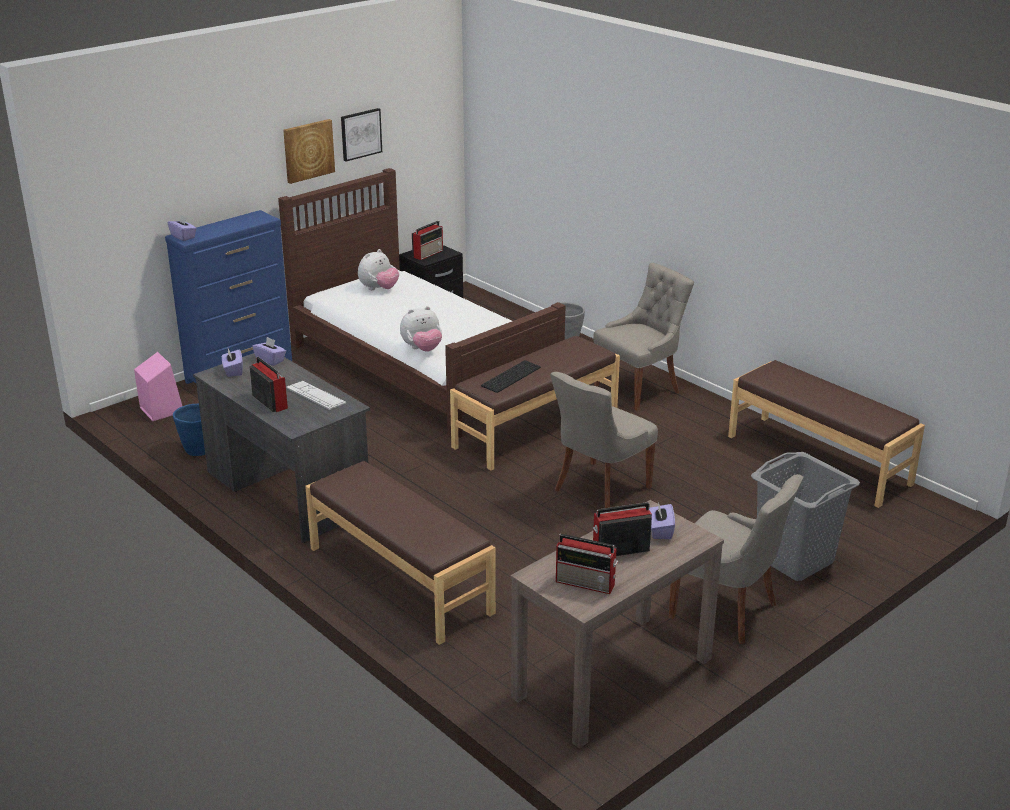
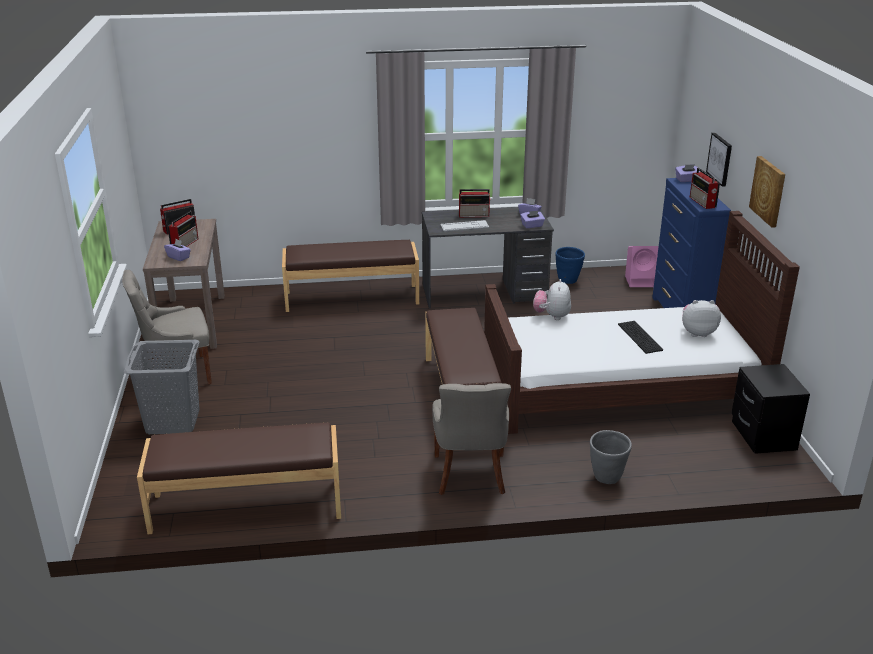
camera: 125 degrees right, 0 degrees up
(360, 134) = (799, 212): picture -> picture (720, 159)
(379, 289) = (697, 332): plush toy -> plush toy turned 105 degrees clockwise
(428, 253) = (774, 378): radio -> radio (702, 202)
(510, 376) = (460, 328): keyboard -> keyboard (641, 337)
(599, 489) = (349, 388): grey chair -> none

